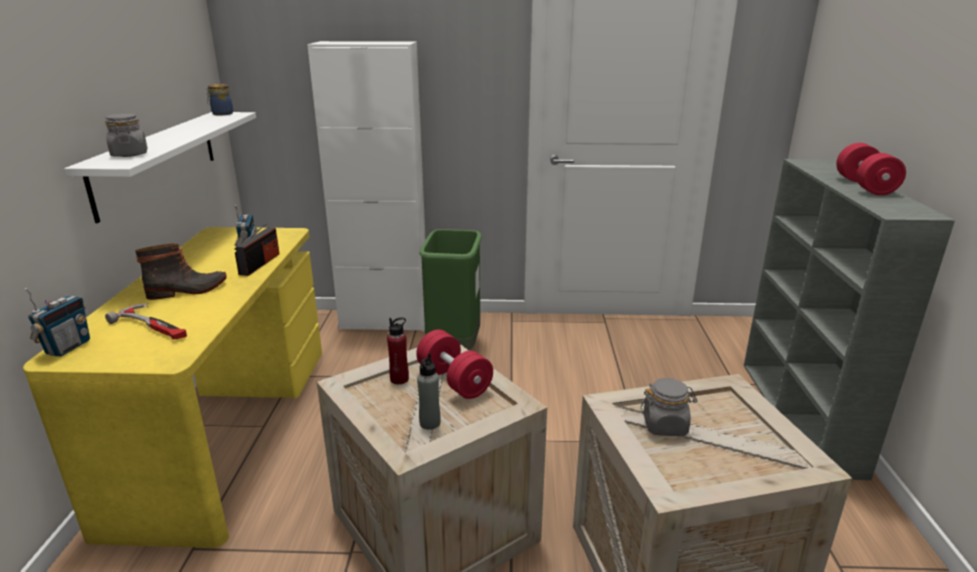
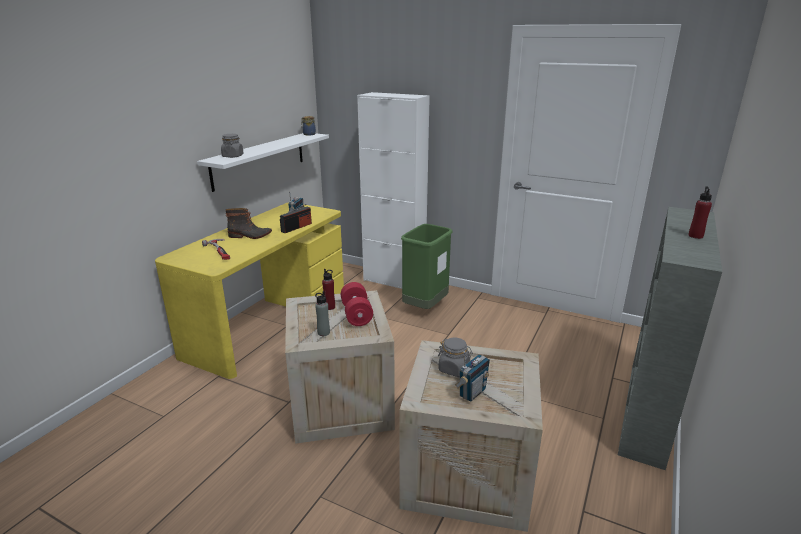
camera: 25 degrees right, 0 degrees up
(68, 347) = (178, 254): radio -> radio (472, 392)
(864, 186) = (695, 236): red dumbbell -> red bottle

